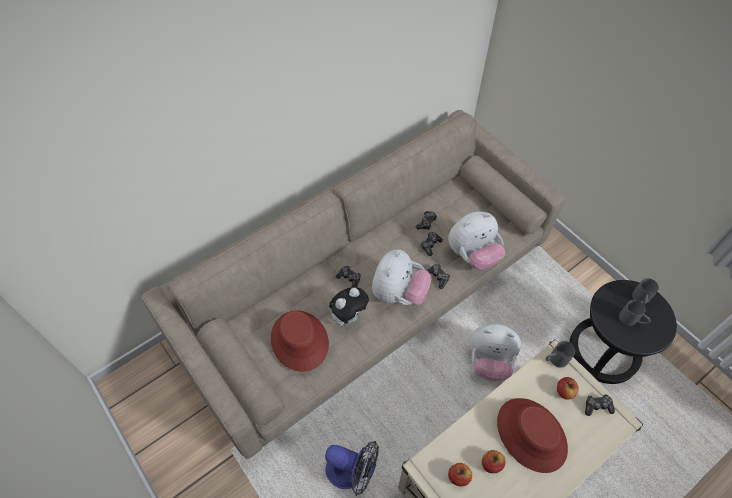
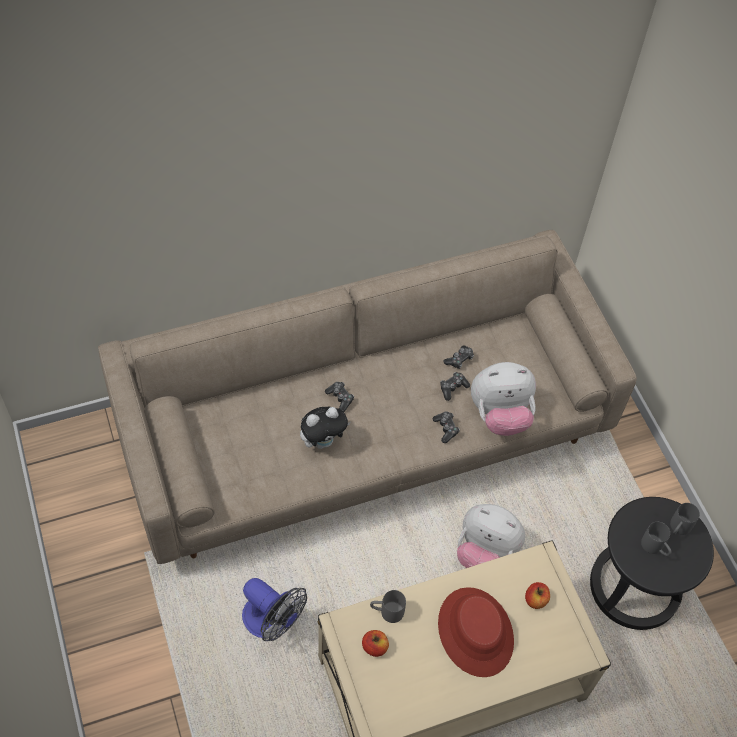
camera: 15 degrees right, 0 degrees up
(299, 341) = (256, 450): red hat -> none
(398, 293) = (391, 433): plush toy -> none
(491, 464) = (416, 646): apple -> none
(554, 360) = (540, 563): grey mug -> grey mug (386, 612)
(597, 406) = (566, 627): game controller -> none

